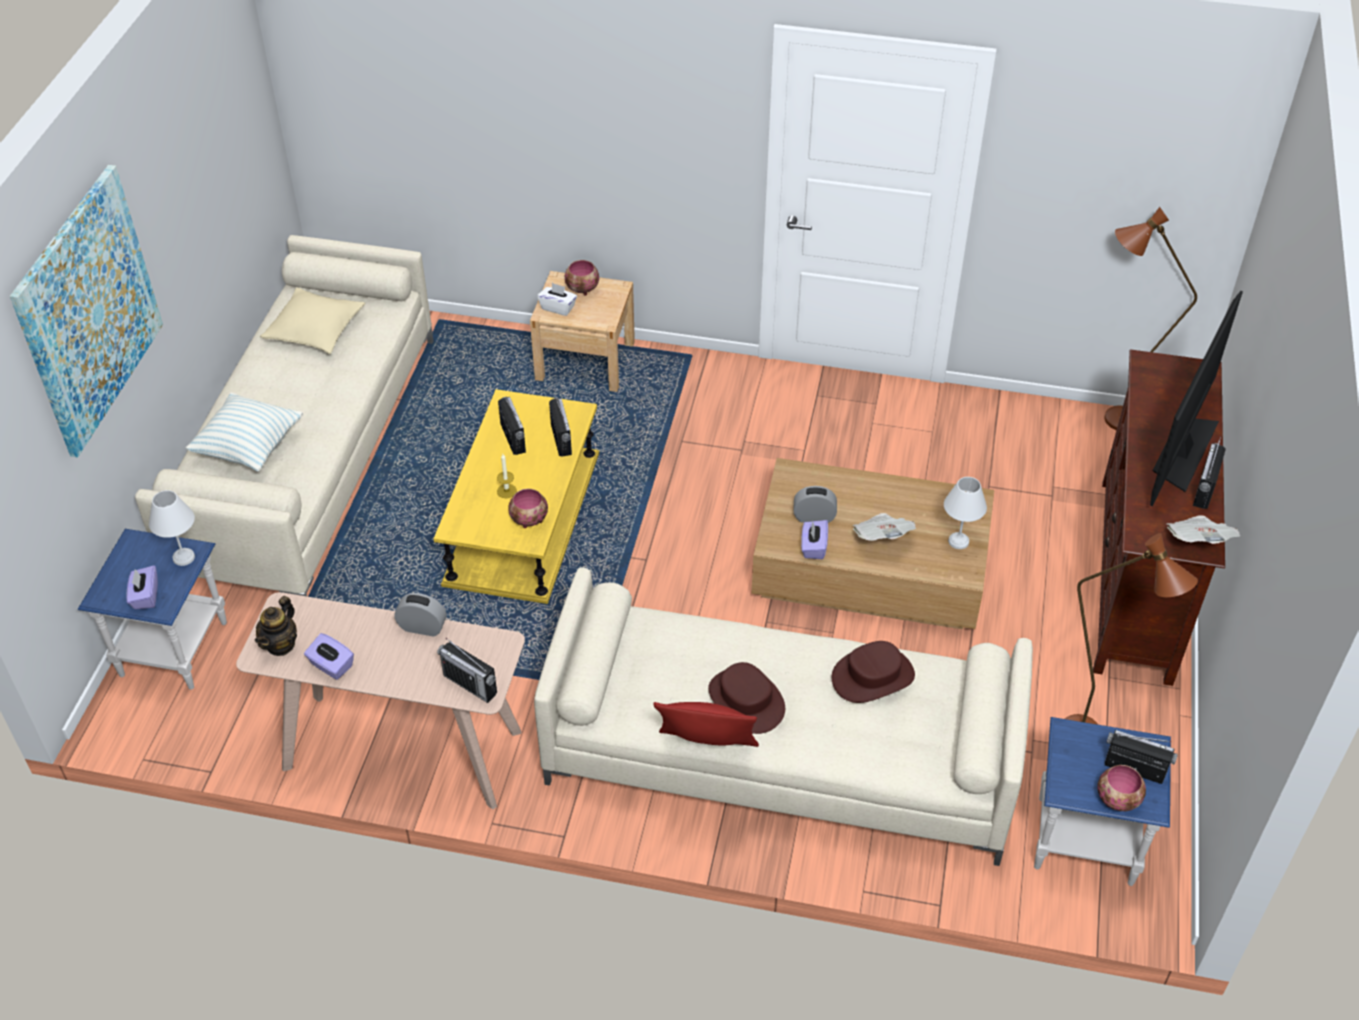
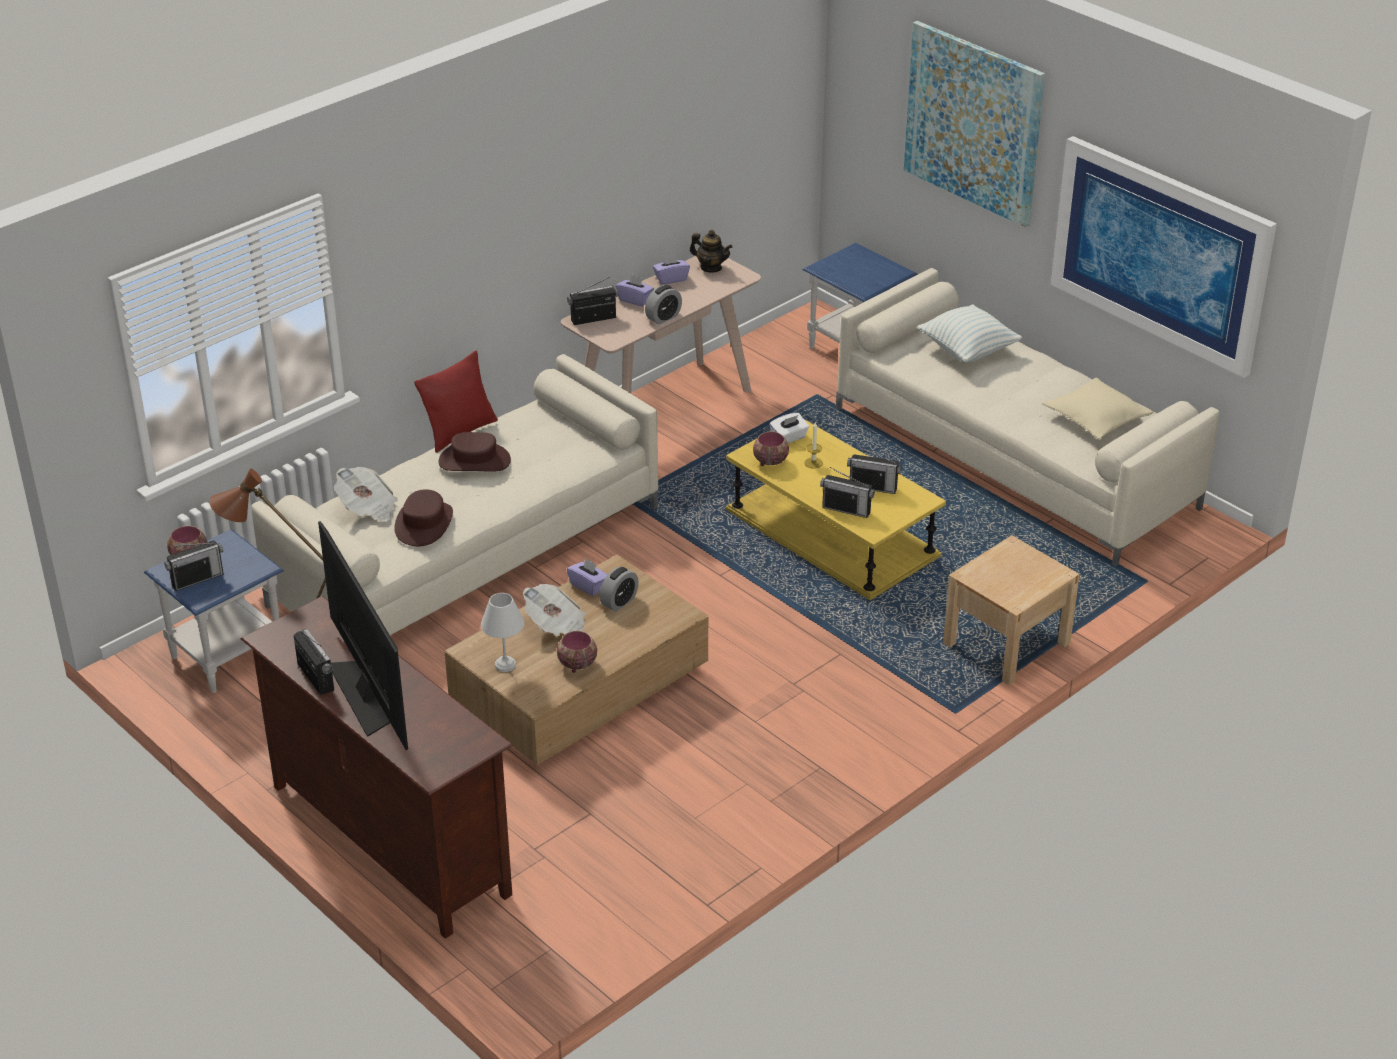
camera: 125 degrees right, 10 degrees down
(145, 596) = (838, 264): purple tissue box -> purple tissue box (635, 300)
(182, 557) = (861, 285): white table lamp -> none
(219, 185) = (1160, 254): none -> picture
(281, 644) = (711, 268): teapot -> teapot turned 150 degrees clockwise
(558, 307) = (1015, 556): white tissue box -> white tissue box (789, 438)
(583, 289) = (1030, 580): bowl -> bowl (576, 664)
(1108, 420) = (581, 957): brown floor lamp -> none
(1198, 542) = (277, 638): newspaper -> newspaper (367, 508)

